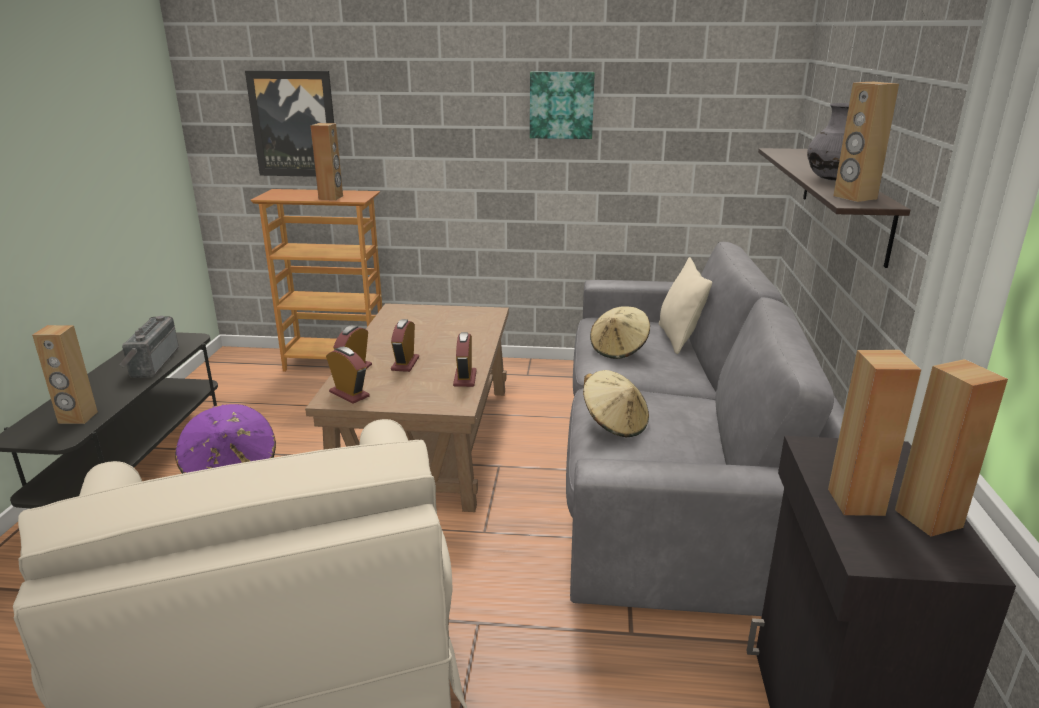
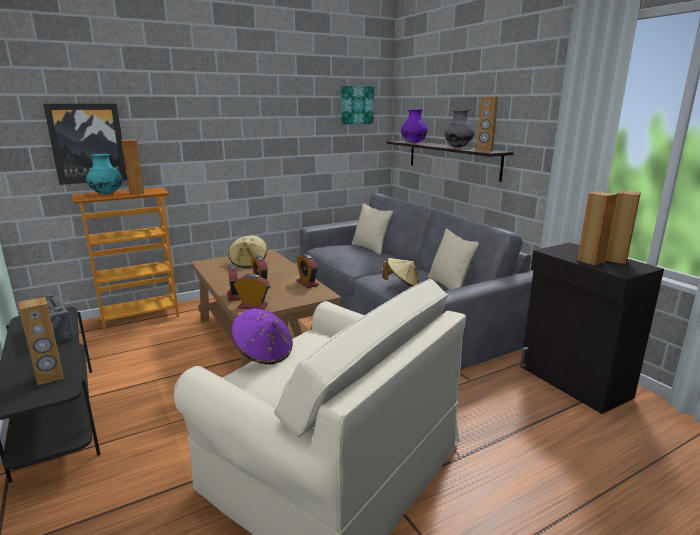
camera: 35 degrees left, 5 degrees down
(300, 194) = (107, 194): none -> turquoise vase
(561, 105) = (276, 123): picture -> picture (356, 105)
(619, 349) = (354, 257): beige hat -> beige hat (248, 263)
(708, 448) = (449, 285): none -> beige pillow
(790, 158) = (413, 143): none -> purple vase

